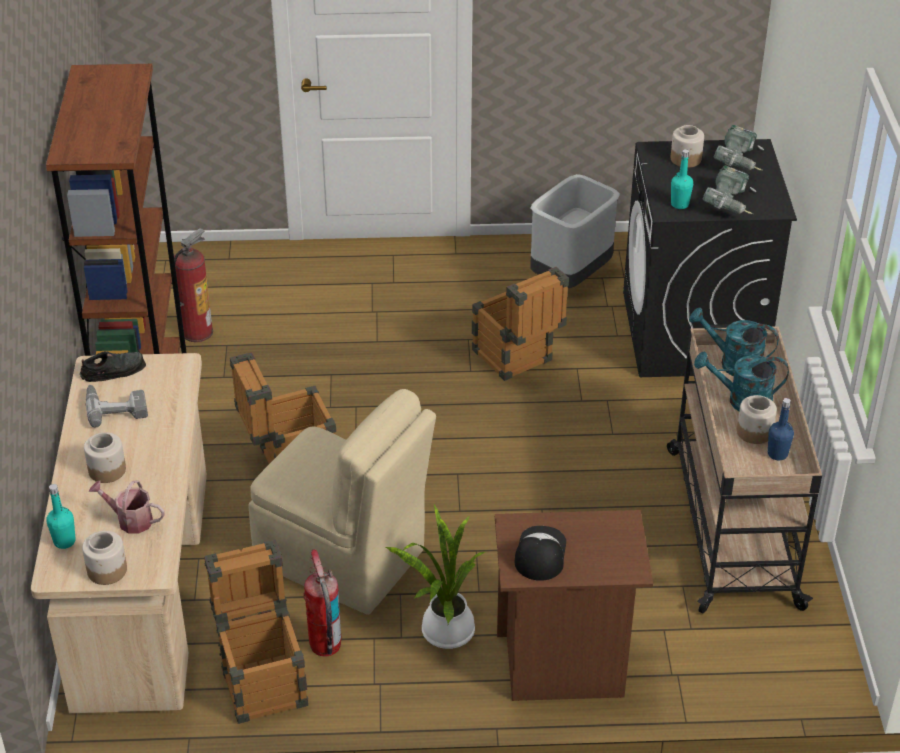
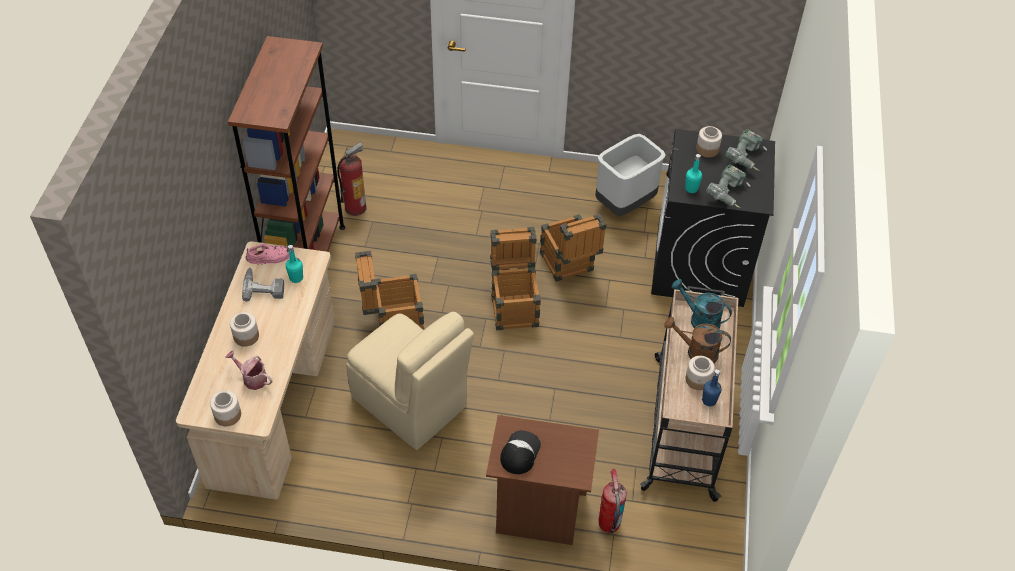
camera: 10 degrees right, 10 degrees up
(64, 541) = (205, 387): turquoise bottle -> turquoise bottle (296, 278)
(114, 370) = (269, 257): black shoe -> pink shoe
(262, 678) = (335, 485): crate -> crate (514, 306)
(325, 645) = (382, 467): fire extinguisher -> fire extinguisher (609, 524)
(444, 633) = (463, 473): potted plant -> none
(741, 401) = (696, 352): turquoise watering can -> brown watering can

